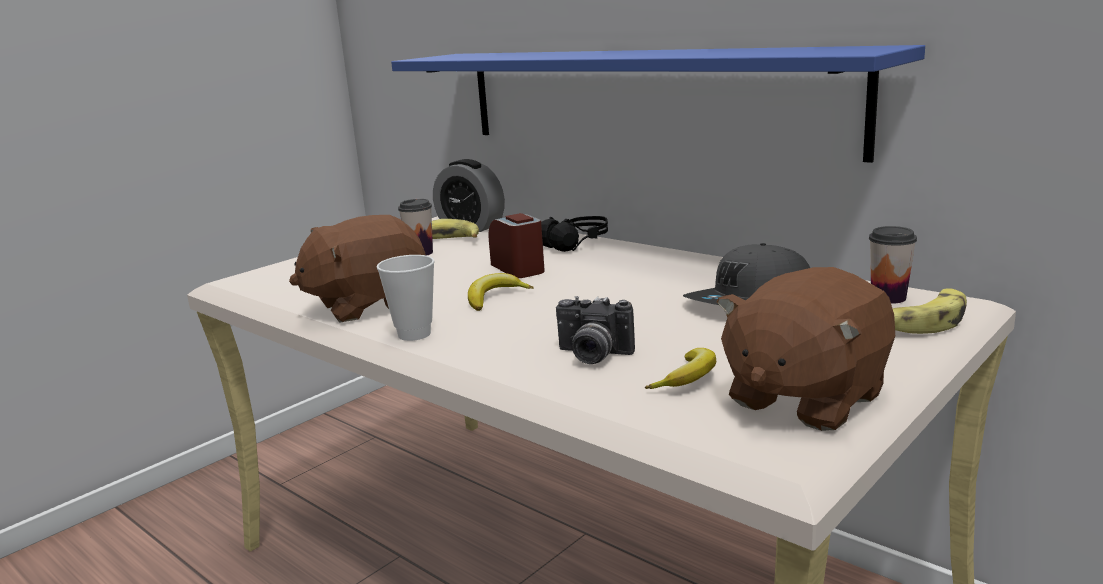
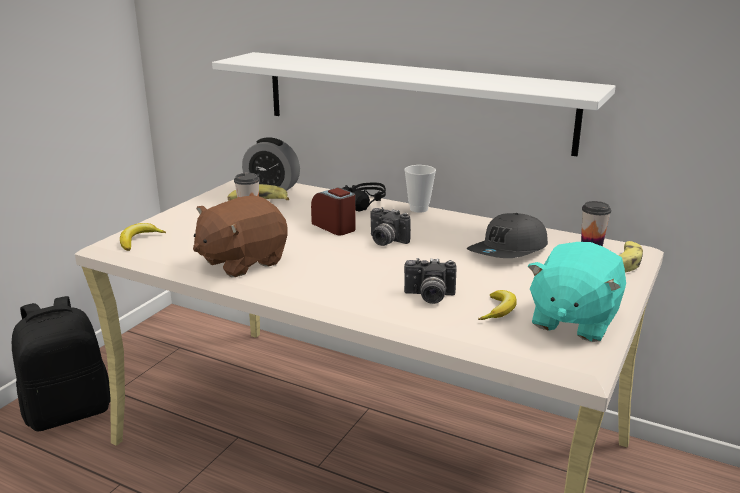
camera: 15 degrees left, 5 degrees up
(217, 504) = (69, 411): none -> black backpack
(414, 334) = (295, 285): cup -> cup (418, 209)
(495, 298) = (333, 253): banana -> banana (139, 240)
(576, 286) = (385, 241): none -> camera
(643, 98) = (412, 100): blue shelf -> white shelf
(804, 398) = (573, 320): brown plush toy -> turquoise plush toy

